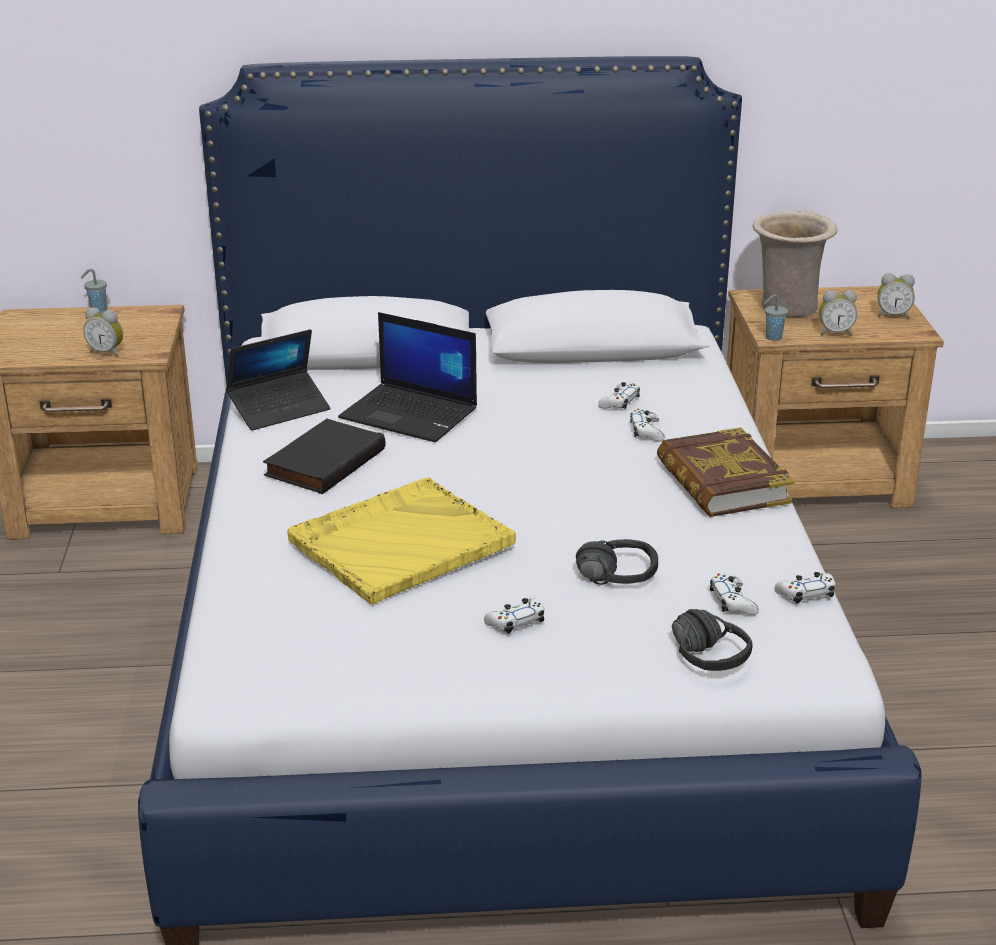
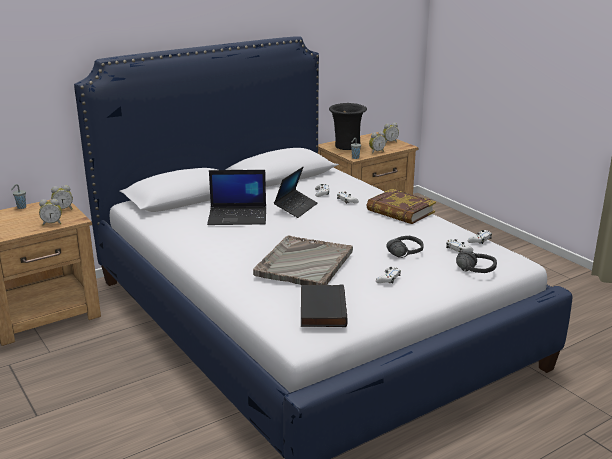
camera: 30 degrees left, 5 degrees down
(152, 329) = (63, 209): none -> alarm clock
(279, 409) = (173, 228): laptop -> laptop (296, 208)
(323, 461) = (223, 243): black book -> black book (321, 309)
(399, 543) = (303, 263): yellow tray -> grey tray
(787, 309) = (347, 147): beige vase -> black vase

